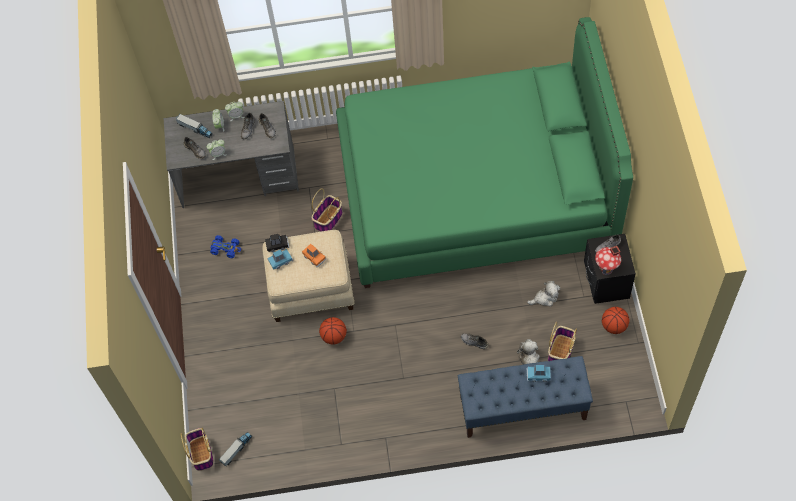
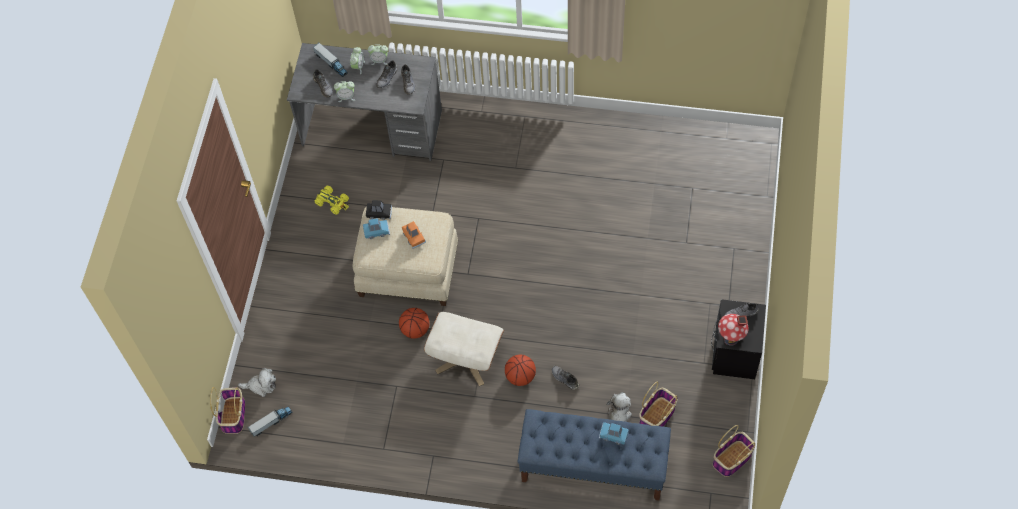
camera: 15 degrees right, 0 degrees up
(226, 248) = (333, 202): blue toy car -> yellow toy car
(328, 220) = (452, 201): basket -> basket (732, 459)
(385, 348) = (466, 358): none -> beige ottoman
(475, 193) = (622, 214): green bed -> none
(545, 298) = (660, 352): plush toy -> plush toy (261, 385)
(614, 326) = (726, 405): basketball -> basketball (520, 376)

